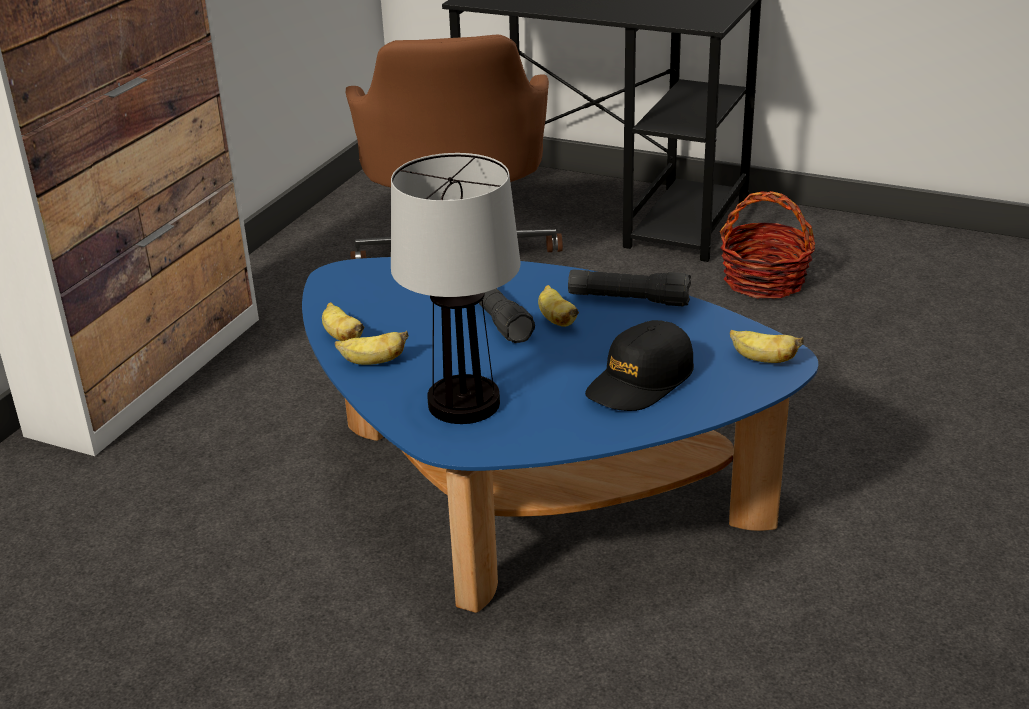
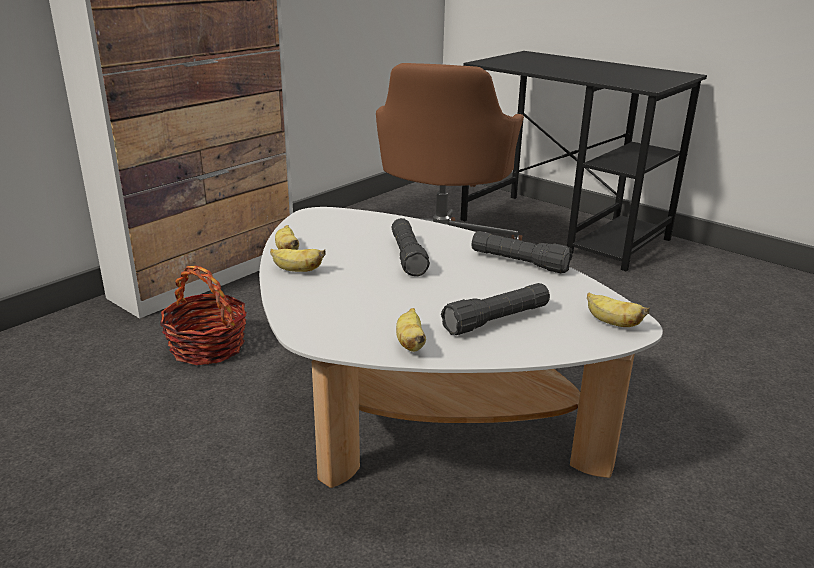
camera: 15 degrees right, 5 degrees down
(465, 404) = (344, 310): table lamp -> none
(531, 501) = (417, 411): blue coffee table -> white coffee table
(556, 320) = (453, 266): banana -> banana (410, 343)
(640, 381) = (496, 320): black cap -> black flashlight
(764, 281) = (666, 291): basket -> basket (208, 347)

